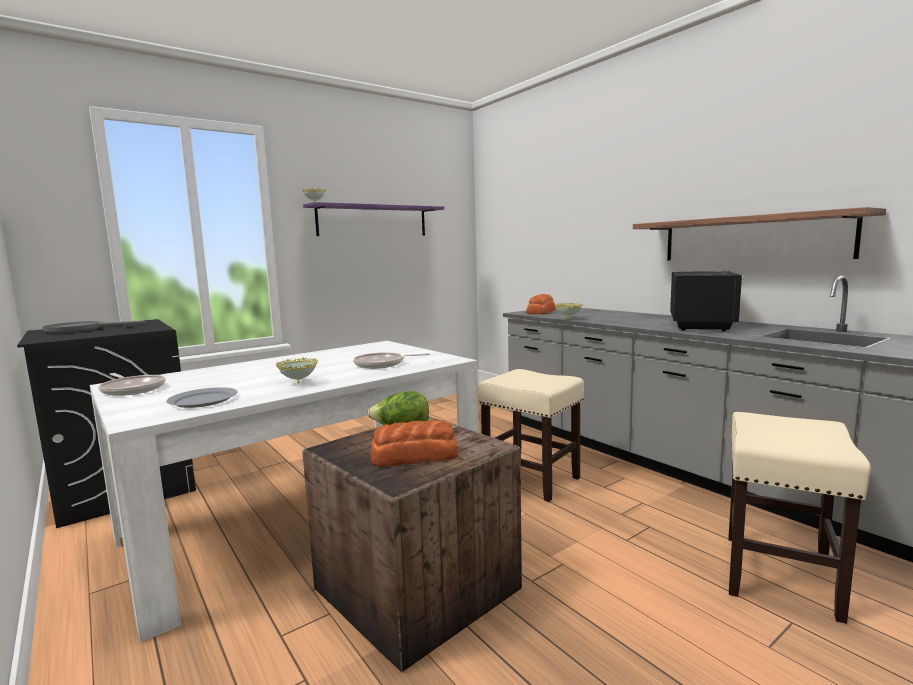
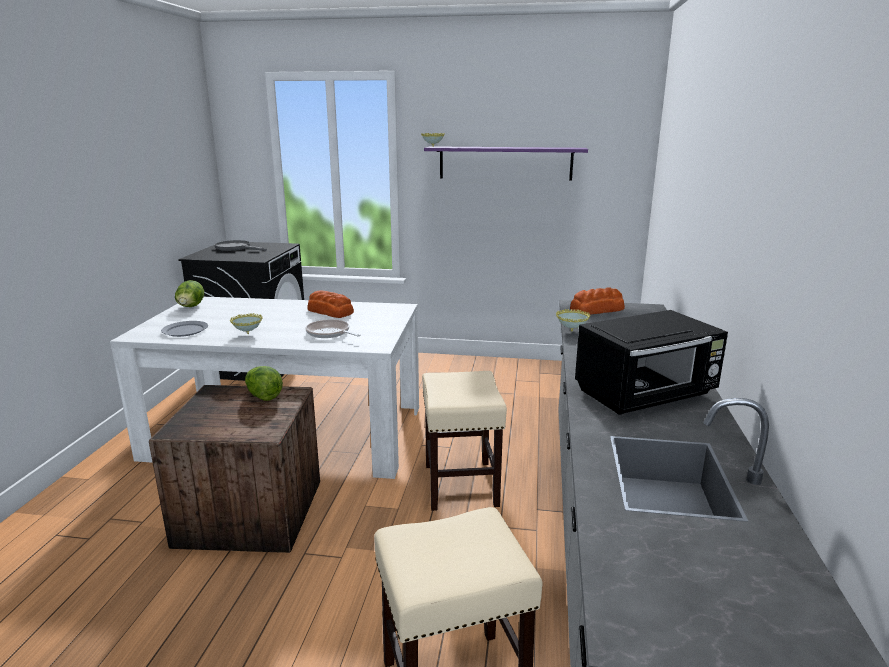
camera: 45 degrees right, 10 degrees up
(132, 389) = (191, 307): frying pan -> lettuce
(413, 456) = (221, 418): bread -> bread (330, 311)
(751, 238) = (762, 293): shelf -> none

